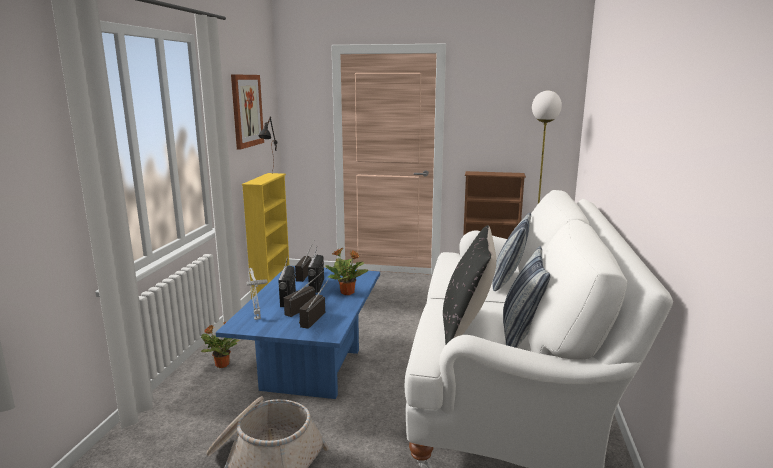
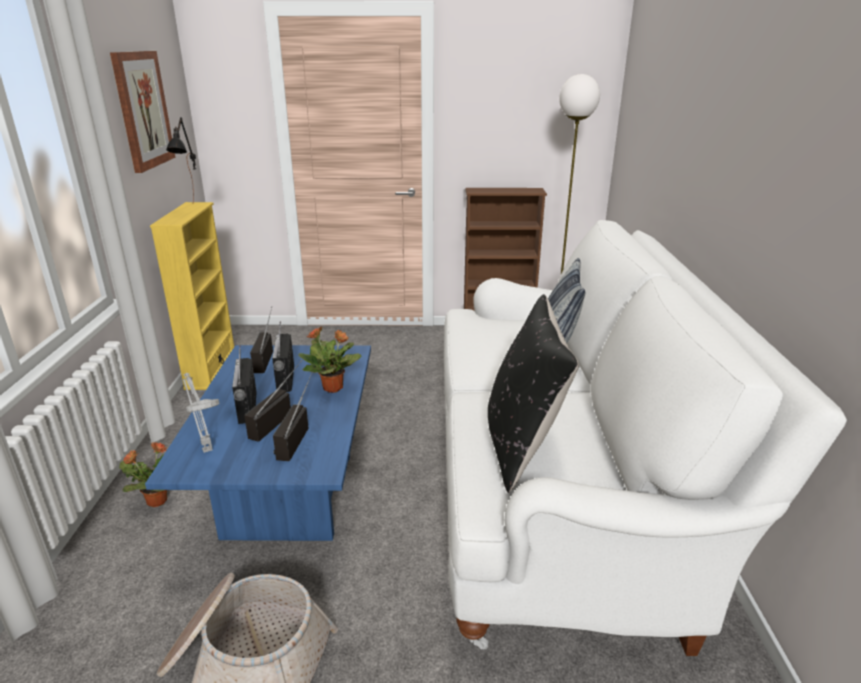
camera: 10 degrees left, 10 degrees up
(520, 334) = (597, 449): pillow -> none

